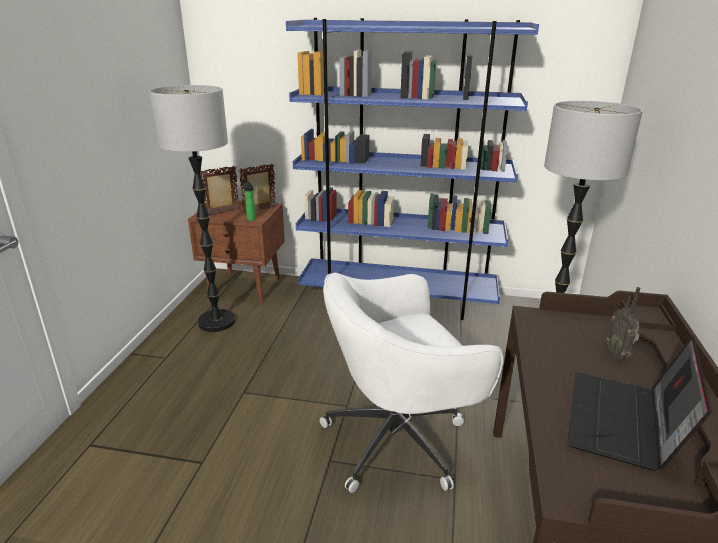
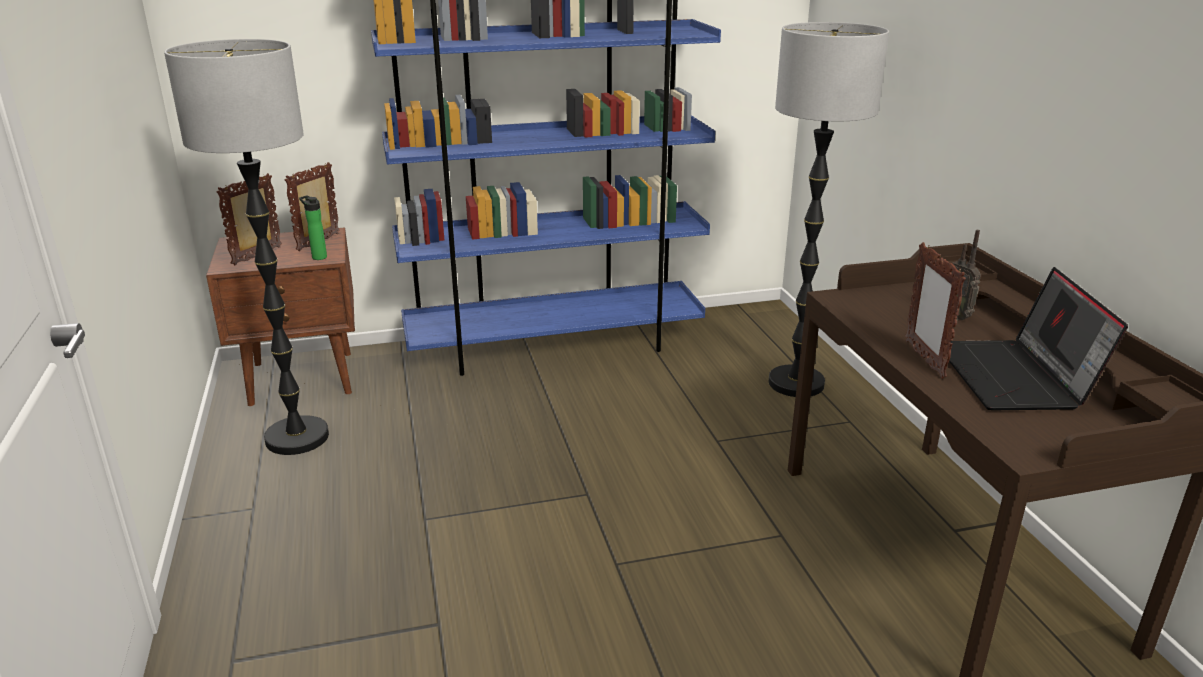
camera: 25 degrees left, 0 degrees up
(399, 439) = (684, 512): white office chair -> none
(555, 384) = (924, 359): none -> picture frame

